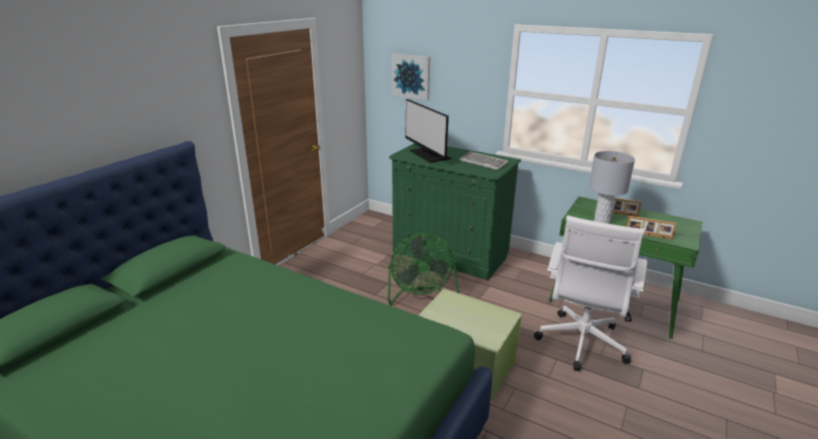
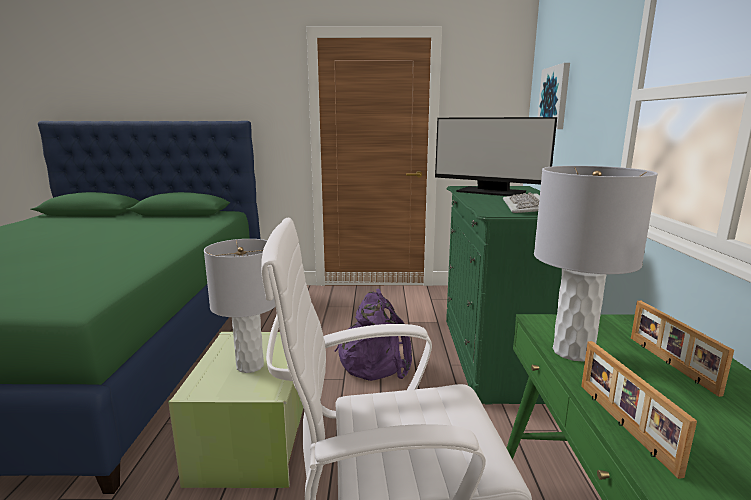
camera: 60 degrees right, 10 degrees down
(418, 295) = (375, 362): green fan -> purple backpack
(429, 155) = (490, 192): monitor -> monitor turned 90 degrees counterclockwise
(474, 317) = (249, 366): none -> grey table lamp

